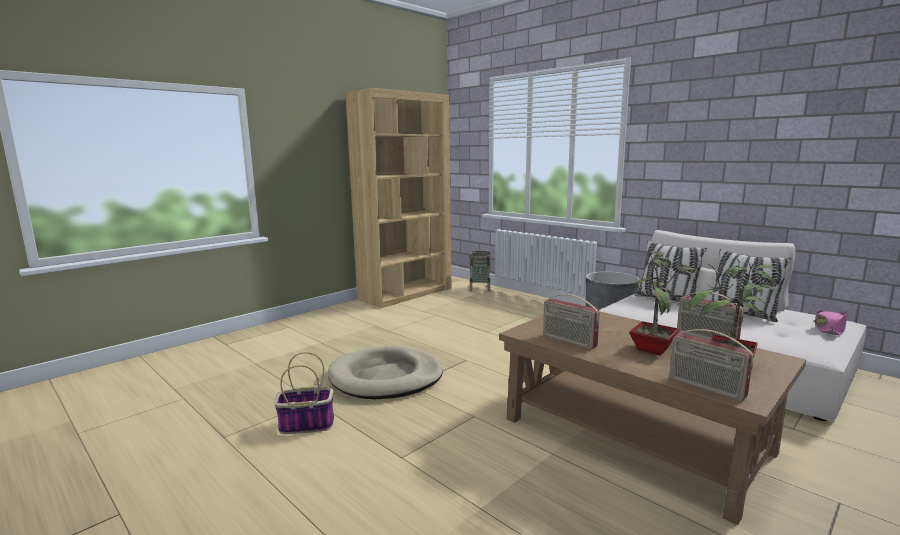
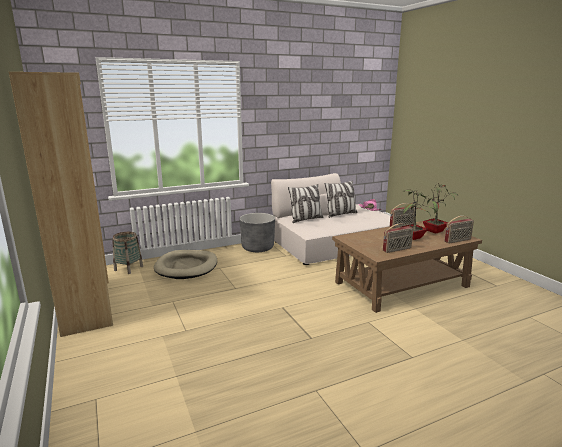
camera: 70 degrees left, 5 degrees up
(305, 425) = (357, 397): basket -> none
(386, 377) = (291, 346): beige dog bed -> beige dog bed (187, 267)

